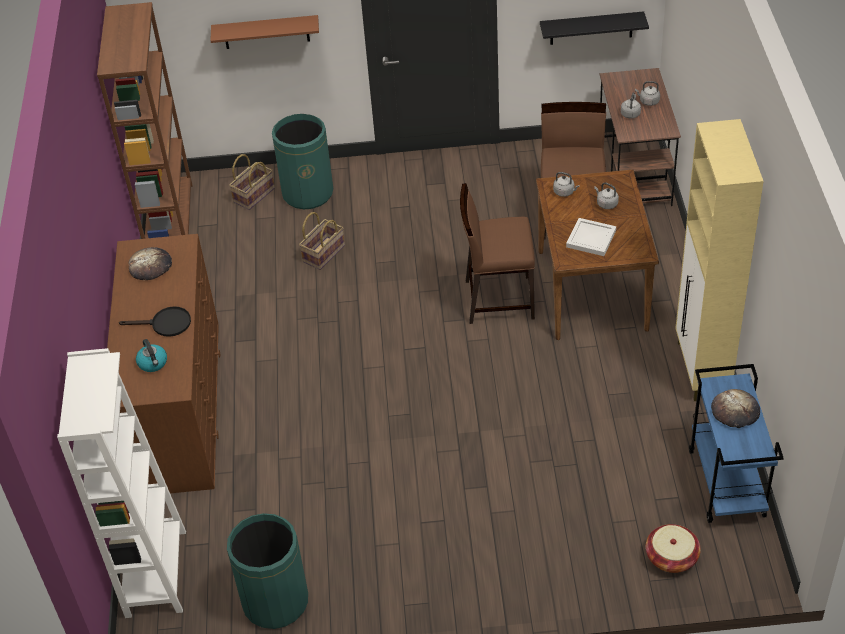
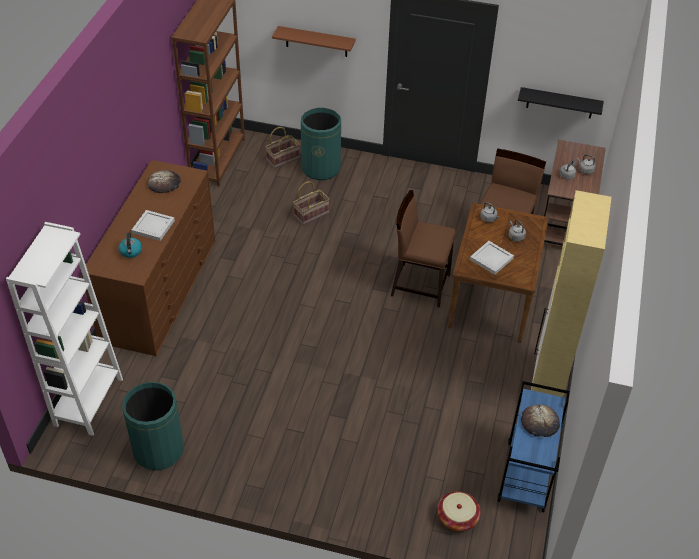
camera: 15 degrees right, 0 degrees up
(165, 324) = (153, 227): black frying pan -> white tray

